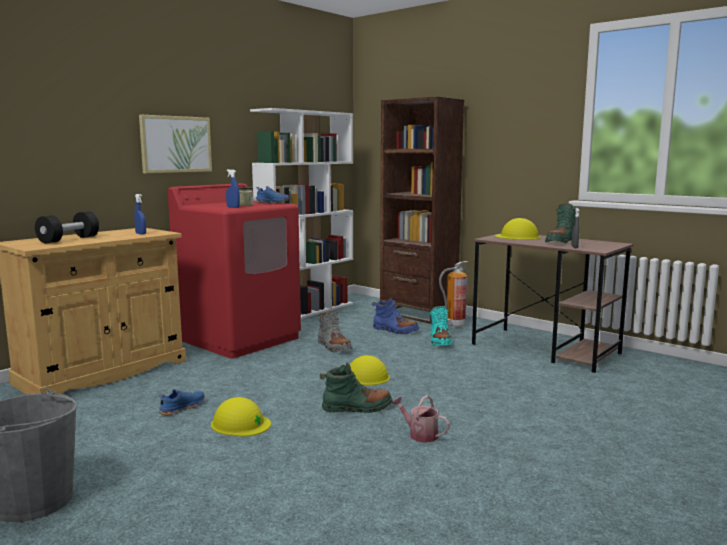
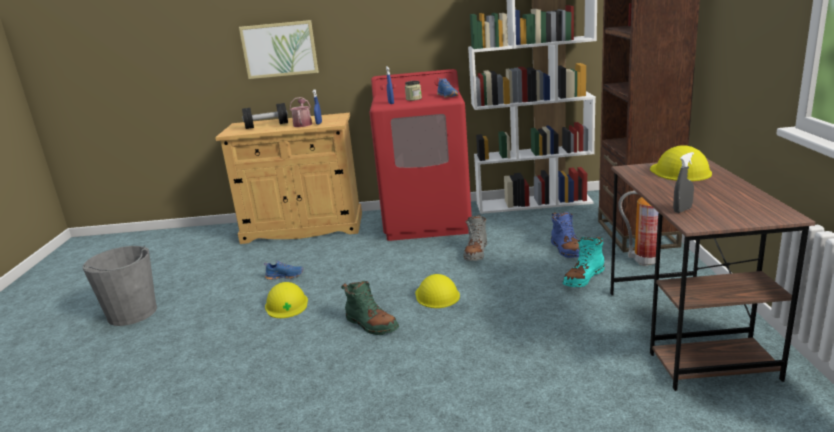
camera: 50 degrees right, 10 degrees up
(176, 144) = (383, 35): picture -> picture (279, 49)
(419, 434) = (359, 372): watering can -> watering can (303, 124)
(561, 242) = (704, 194): green boot -> none

